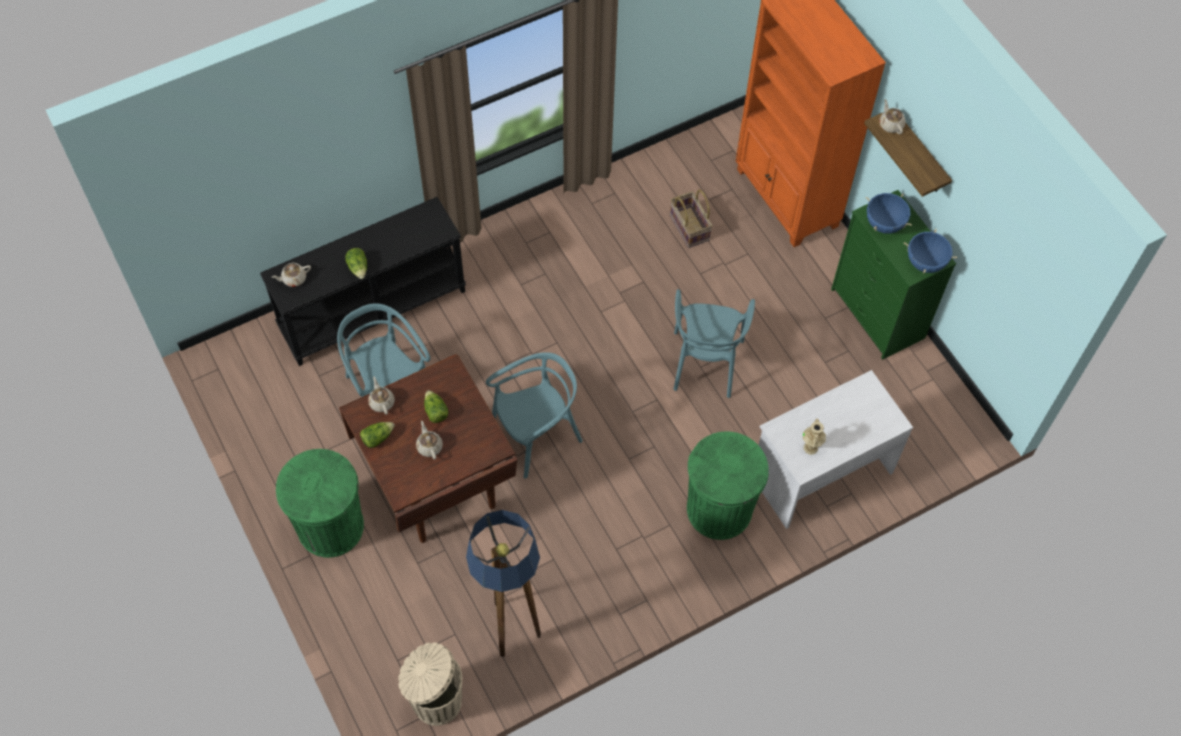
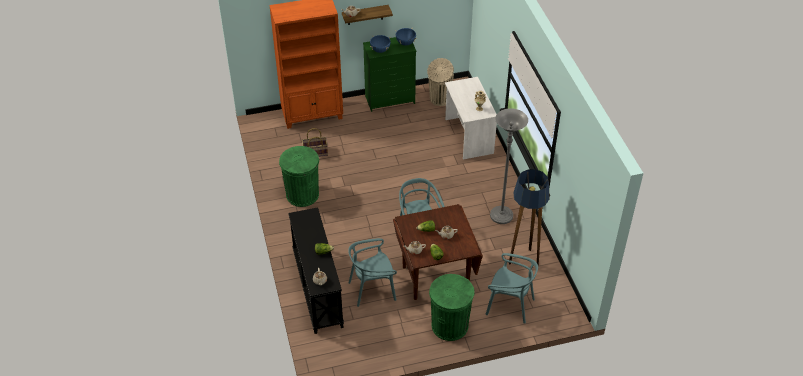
camera: 75 degrees left, 15 degrees down
(435, 701) = (557, 295): beige trash can -> beige trash can (439, 99)
(615, 570) = (501, 216): none -> grey floor lamp
(705, 363) = (397, 162): turquoise chair -> turquoise chair (509, 305)
(719, 509) = (478, 173): green trash can -> green trash can (302, 194)

